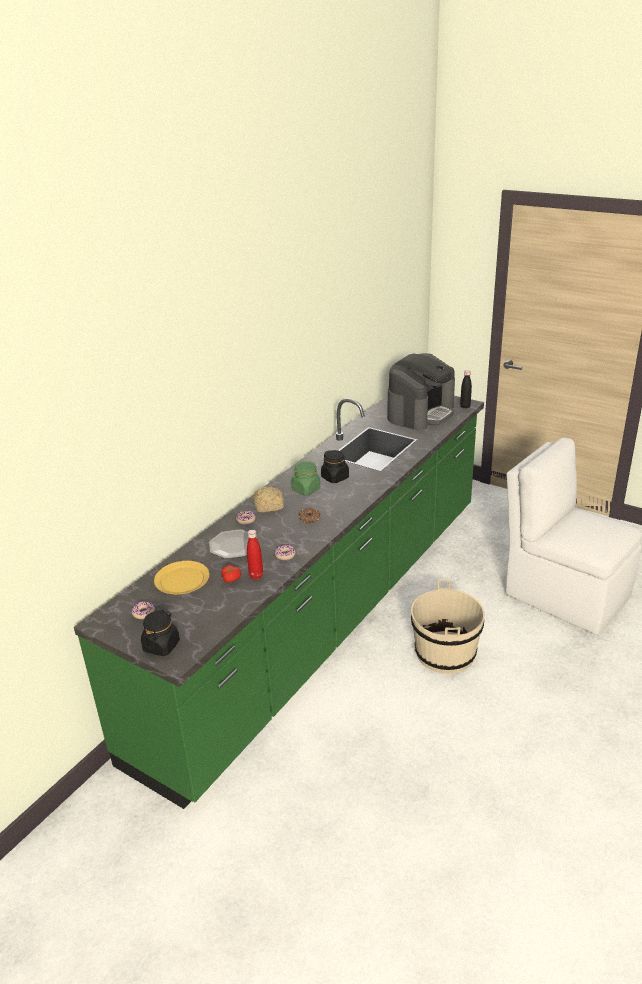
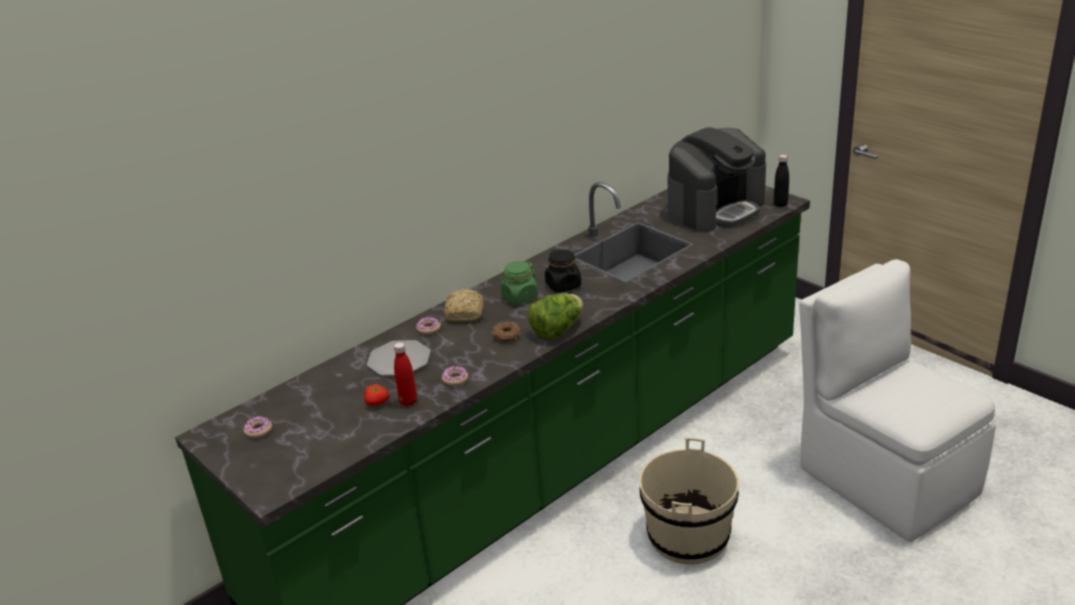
camera: 15 degrees right, 0 degrees up
(161, 646) = (260, 474): black jar -> none
(181, 580) = (319, 396): yellow plate -> none
(346, 510) = (557, 330): none -> lettuce

